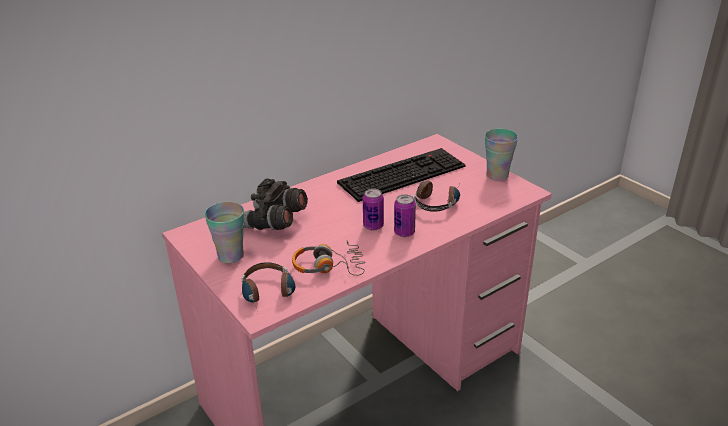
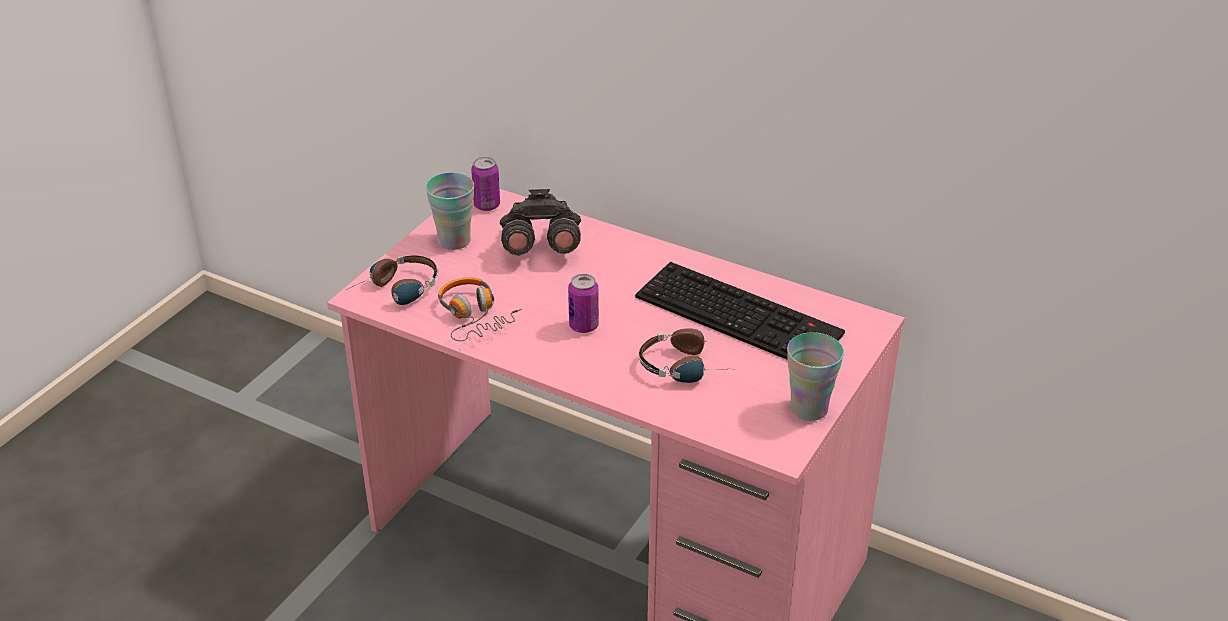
camera: 65 degrees right, 5 degrees up
(404, 232) = (585, 356): can -> can (487, 205)

